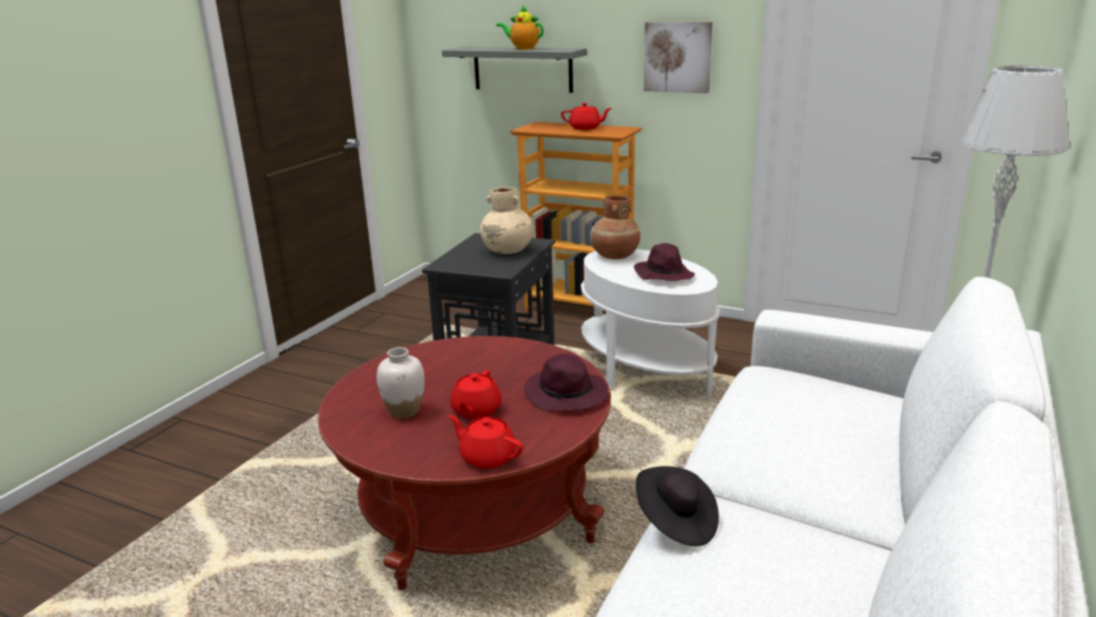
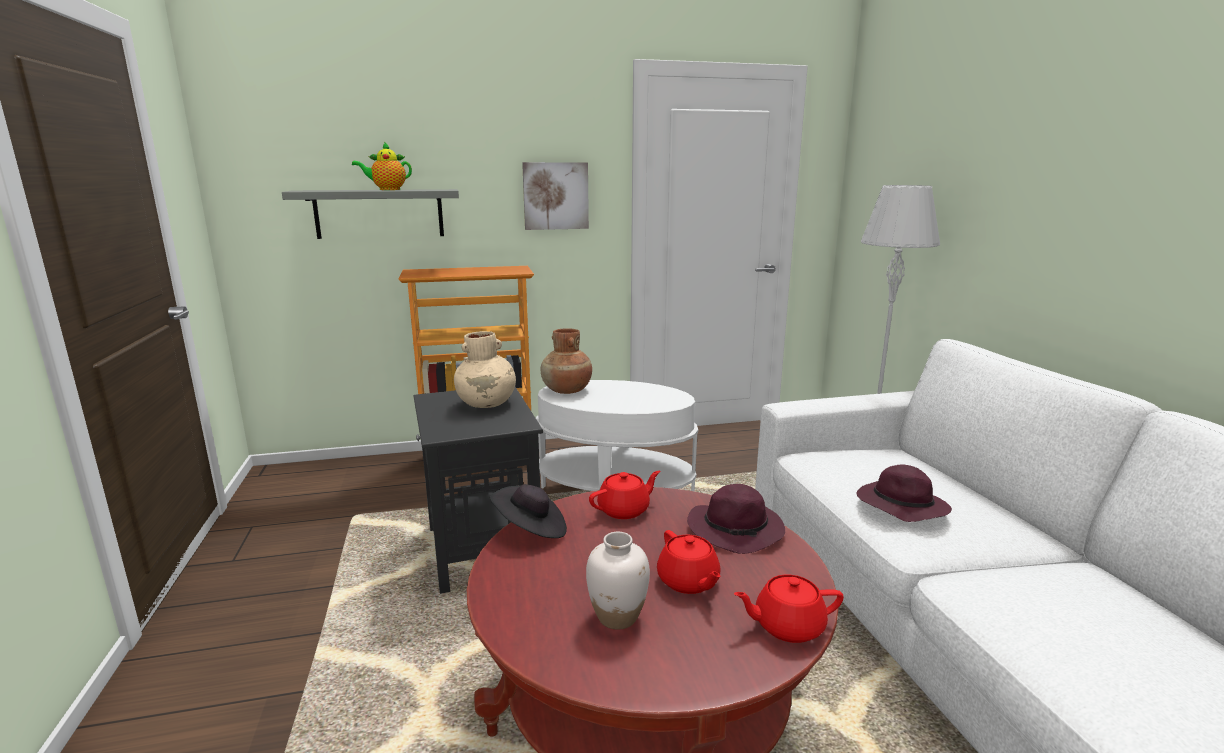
camera: 40 degrees left, 5 degrees down
(585, 128) = (475, 270): red teapot -> red teapot (624, 510)
(663, 275) = (637, 397): purple hat -> purple hat (900, 506)
(676, 523) = (996, 609): black hat -> black hat (531, 529)

